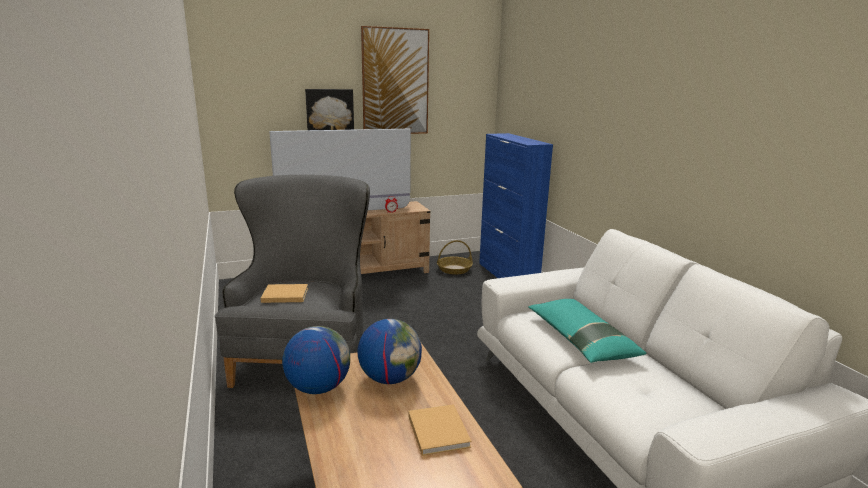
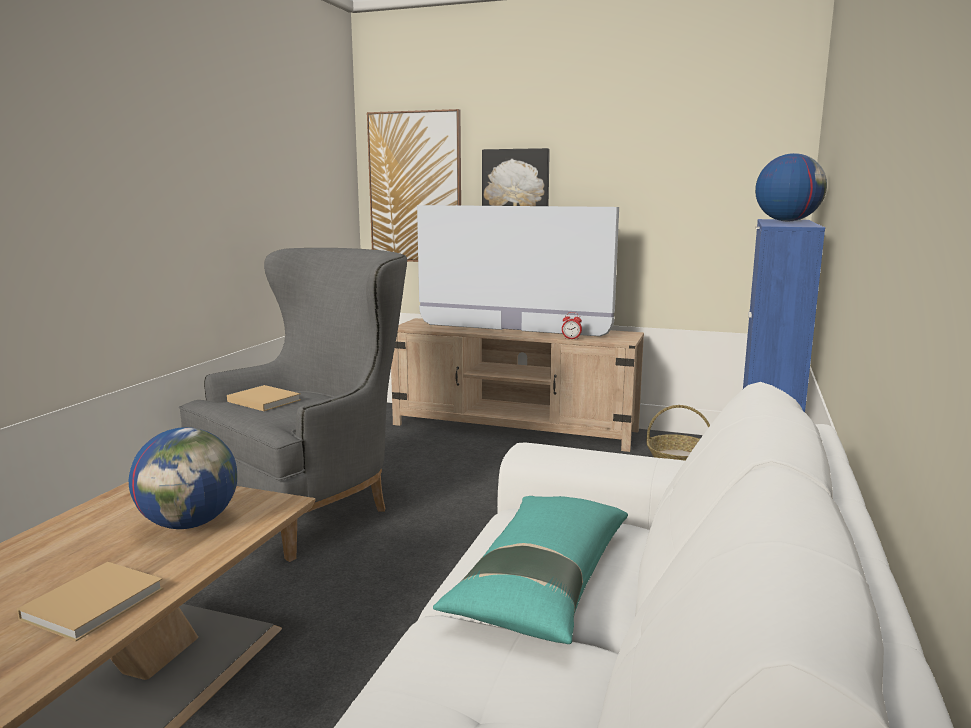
camera: 40 degrees right, 5 degrees down
(318, 388) = (112, 504): globe -> globe (787, 221)
(395, 82) = (618, 136): picture -> picture (415, 188)

